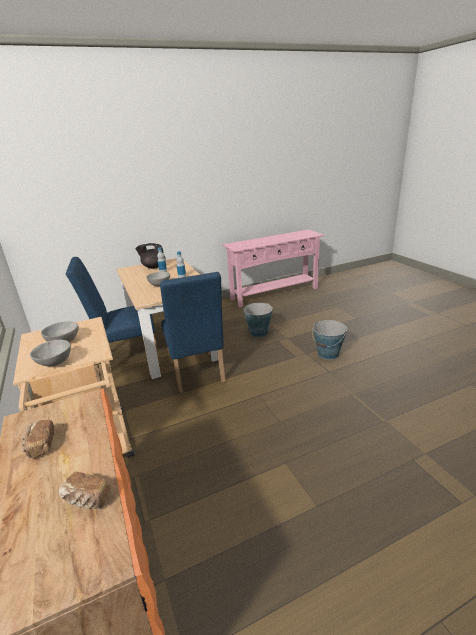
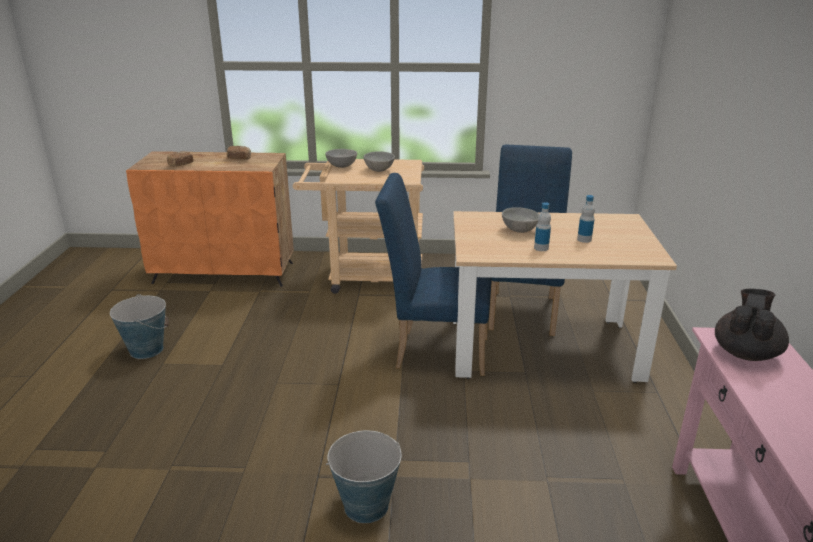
camera: 115 degrees right, 0 degrees up
(153, 267) = (623, 237): black teapot -> black teapot (745, 352)
(258, 332) = (520, 449): bucket -> bucket (146, 349)

